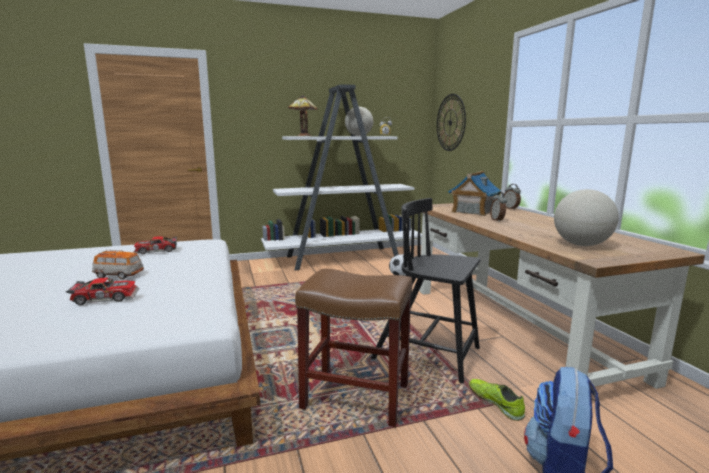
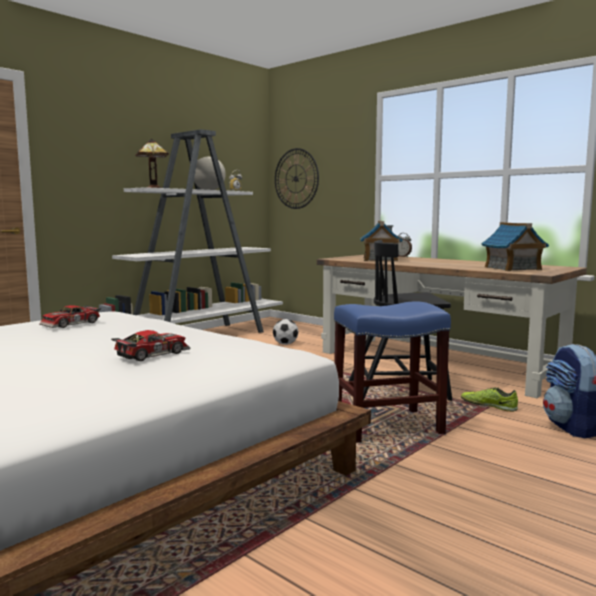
camera: 30 degrees left, 5 degrees down
(119, 275) = (94, 344): toy car -> none
(354, 397) = (386, 426): brown stool -> blue stool
(497, 220) = (417, 262): alarm clock -> none
(581, 245) = (512, 268): globe -> toy house

